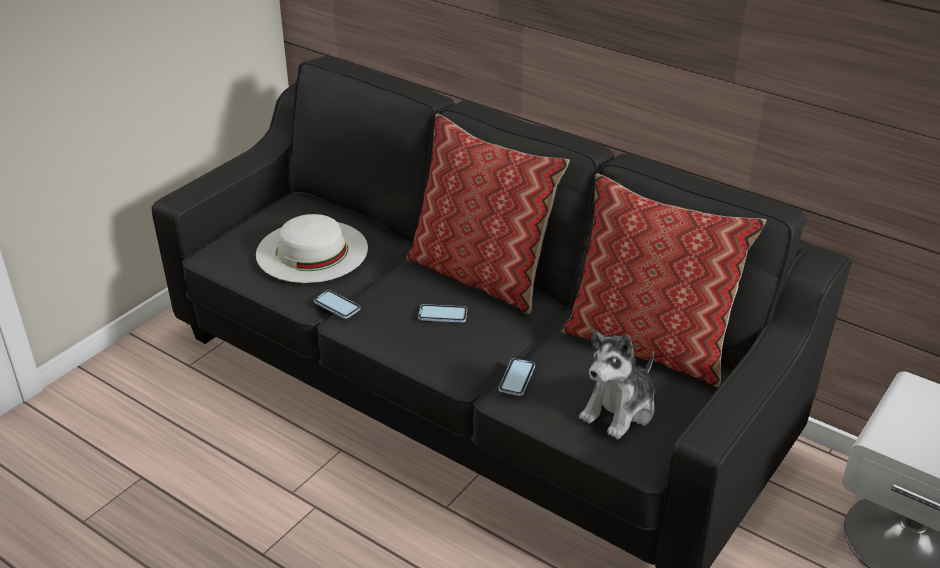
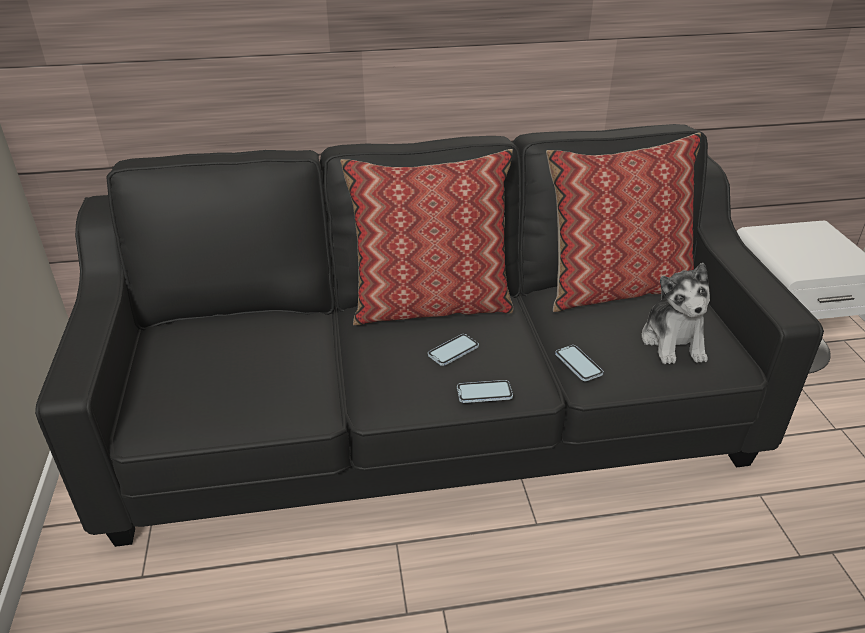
camera: 45 degrees left, 0 degrees up
(312, 251) = (255, 365): white hat -> none
(337, 306) = (351, 398): phone -> phone (484, 393)

